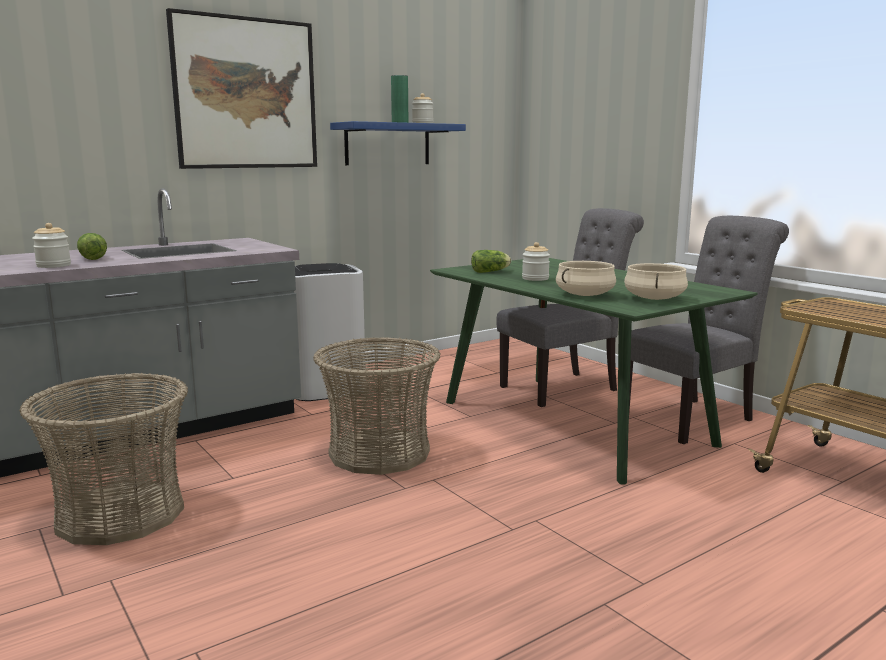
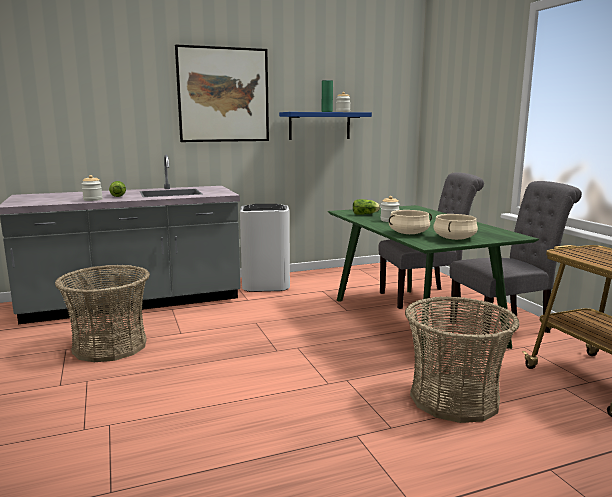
camera: 15 degrees right, 0 degrees up
(379, 453) = (274, 327): basket -> basket (454, 398)

